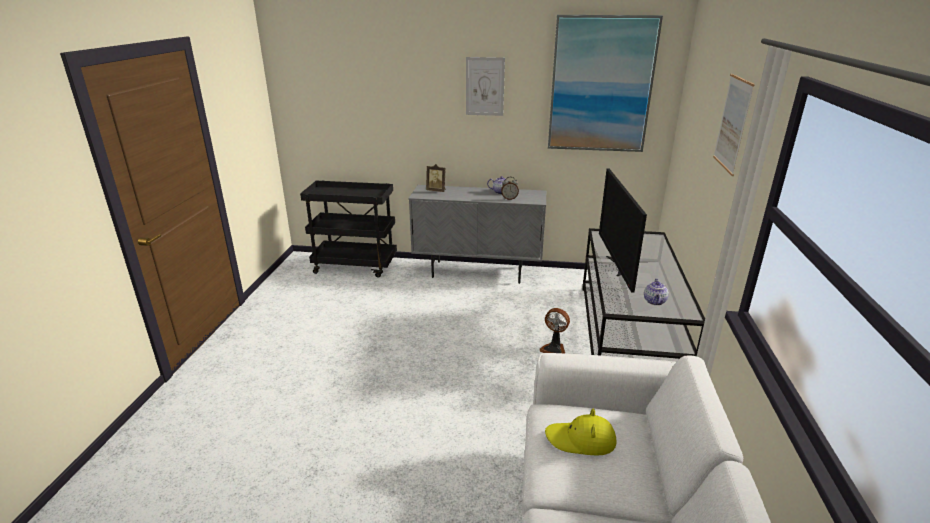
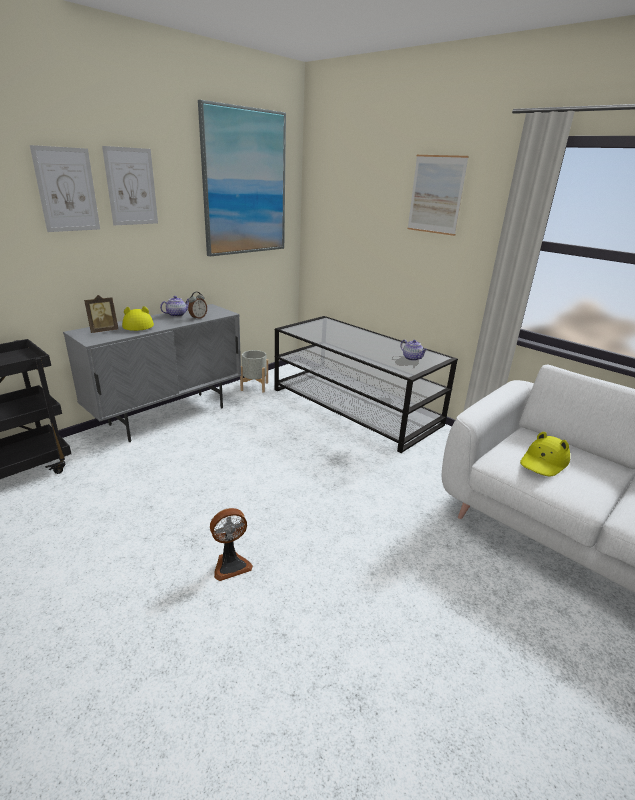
camera: 55 degrees left, 0 degrees up
(436, 88) = (67, 190): none -> picture
(462, 193) = (138, 325): none -> yellow hat
(554, 349) = (333, 441): fan -> fan (231, 564)
(571, 278) = (254, 386): none -> grey planter
(616, 266) = (347, 346): television -> none

